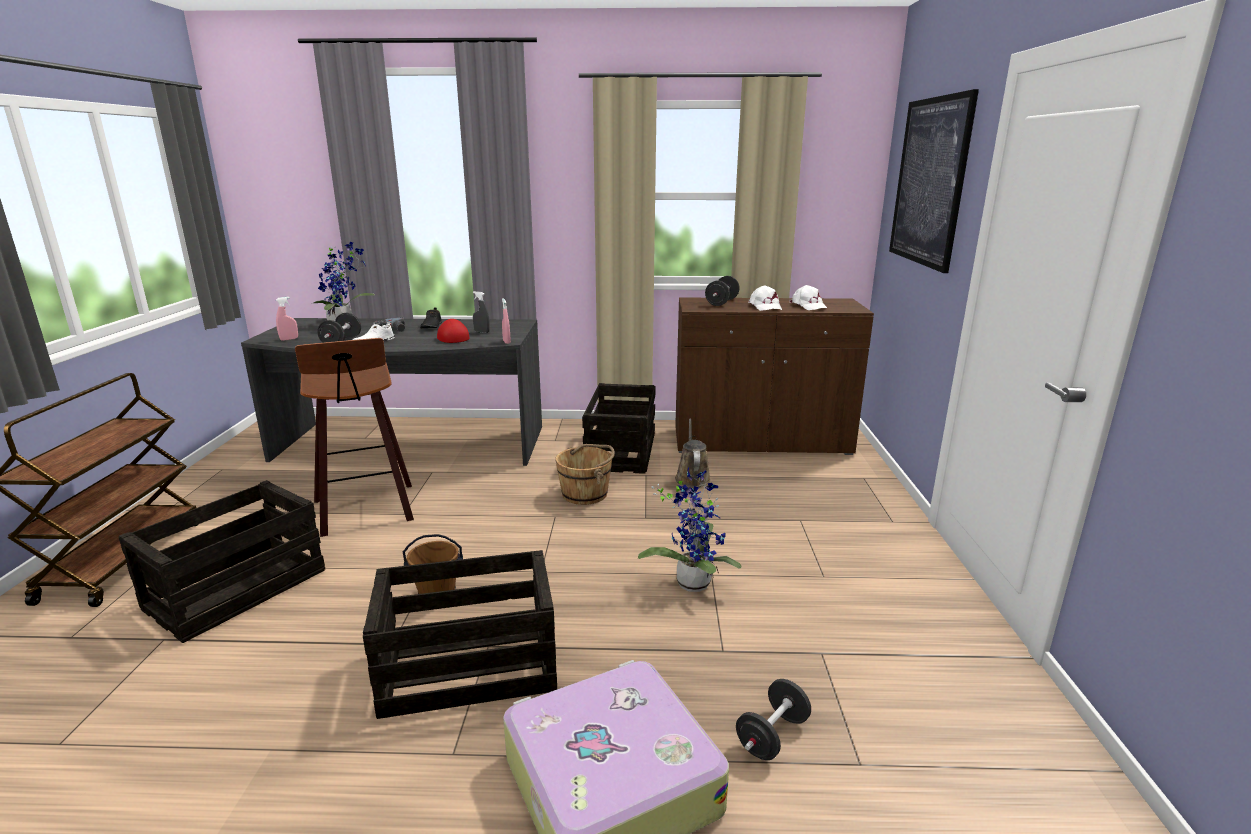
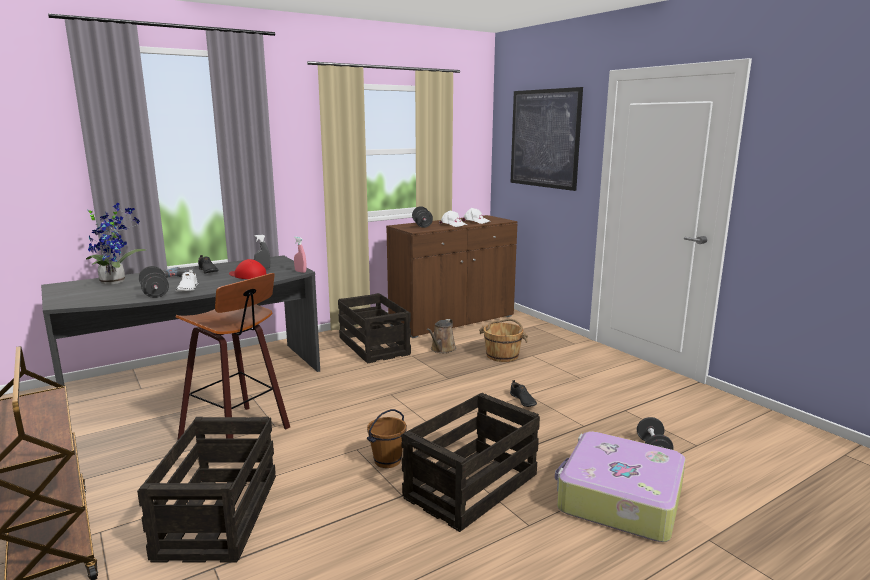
camera: 35 degrees left, 5 degrees down
(289, 339) = (92, 299): pink spray bottle -> none
(586, 494) = (390, 376): brown bucket -> brown bucket (502, 355)
(692, 477) = (442, 349): brown watering can -> brown watering can turned 120 degrees counterclockwise
(692, 581) = (522, 401): potted plant -> black shoe

